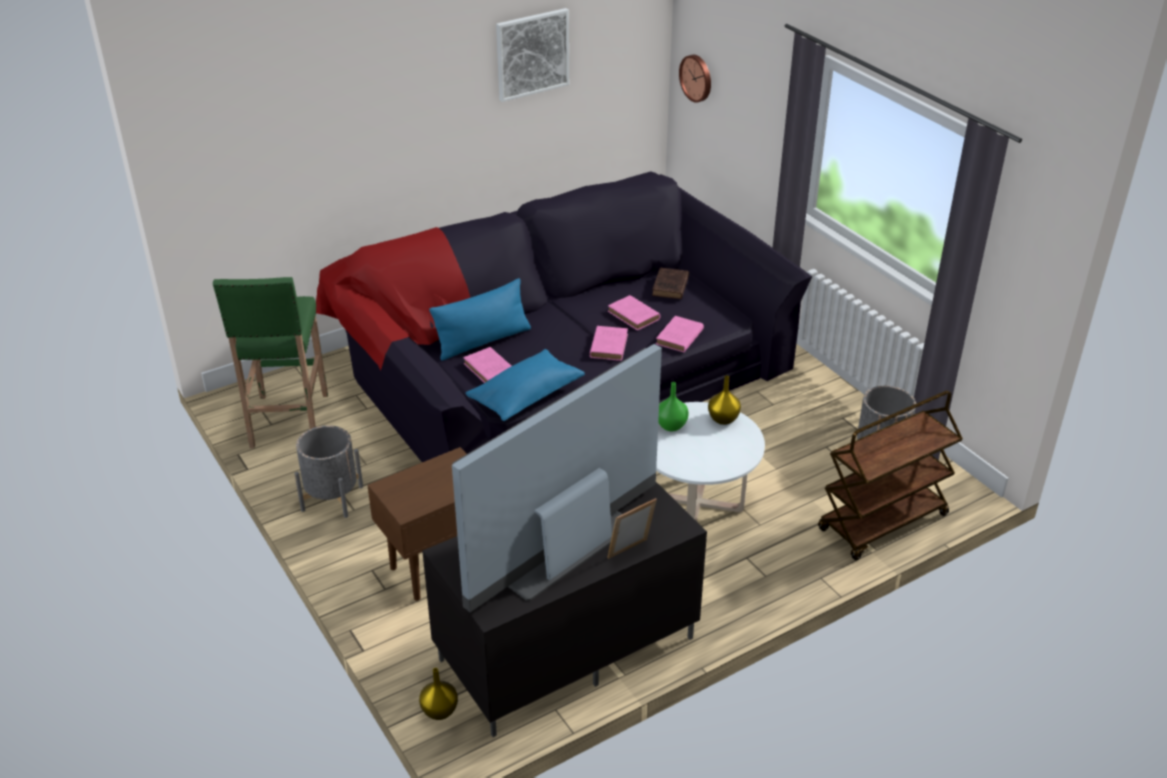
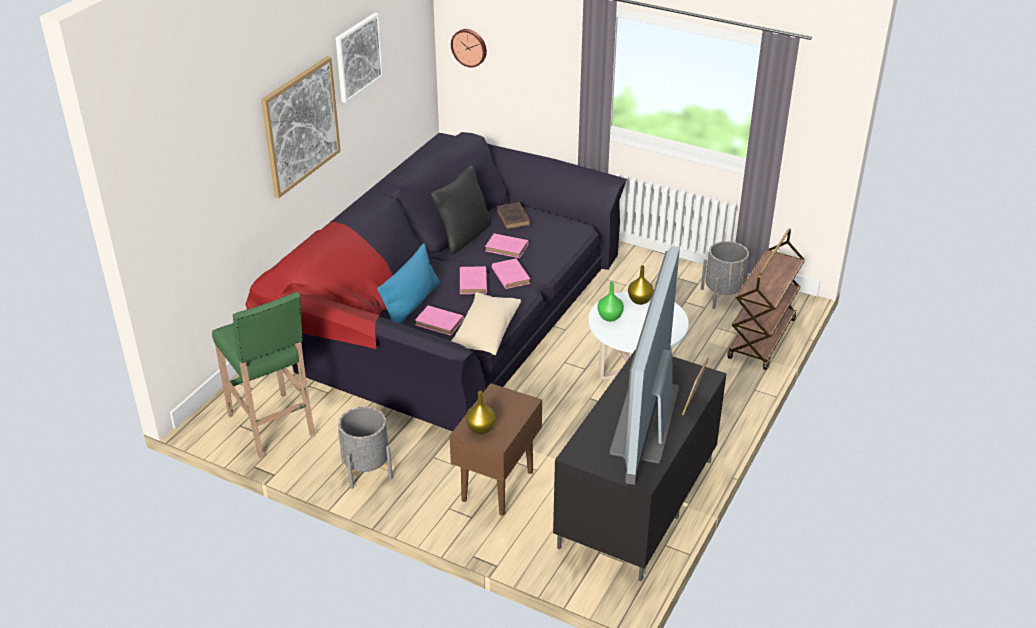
camera: 30 degrees left, 0 degrees up
(429, 112) = (300, 126): none -> picture
(440, 712) = (590, 581): yellow vase -> yellow vase (481, 429)
(526, 396) = (485, 333): blue pillow -> beige pillow
(601, 289) = (463, 236): none -> black pillow
(679, 338) = (554, 254): pink book -> pink book (473, 283)

